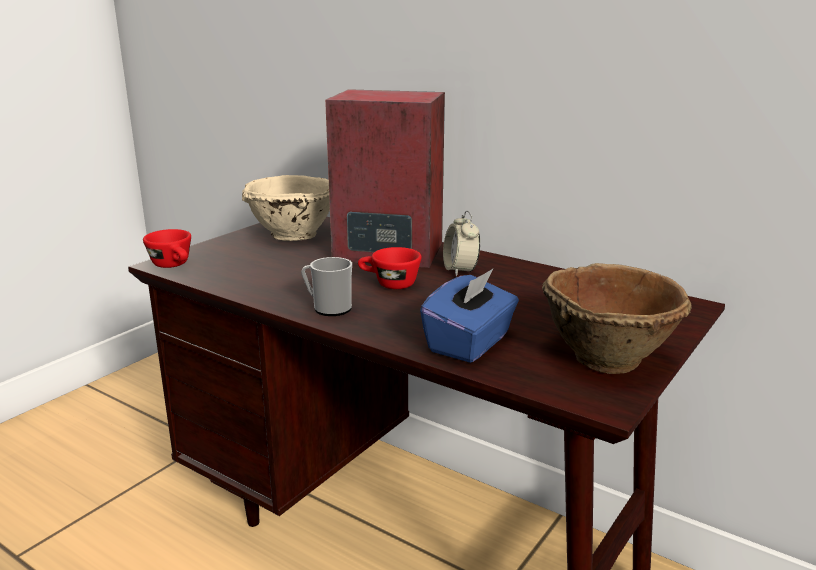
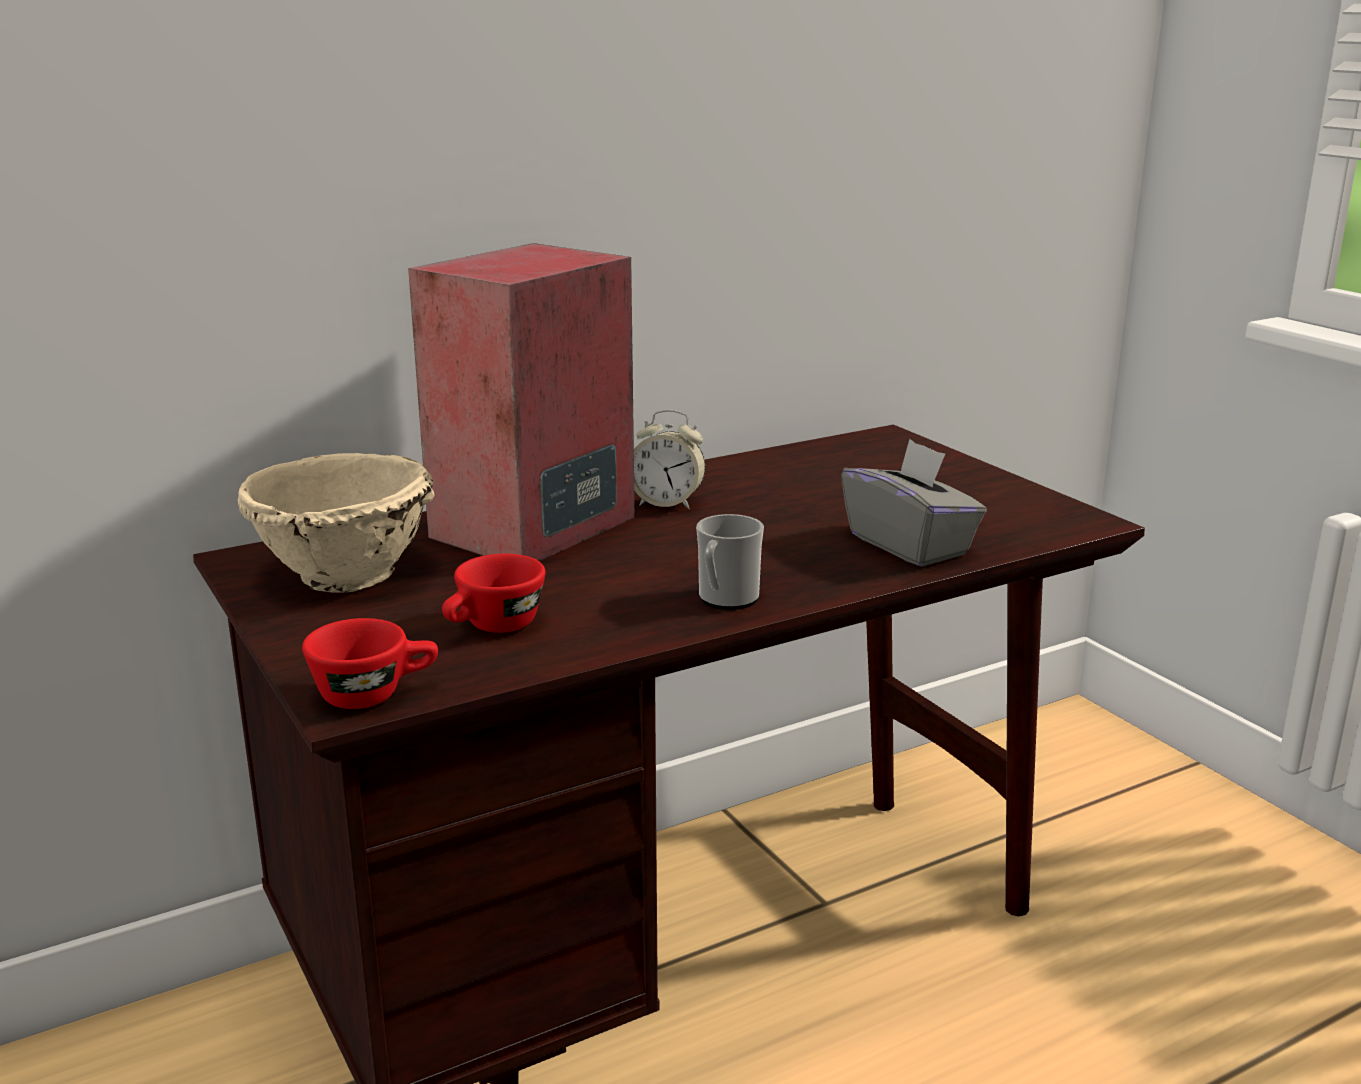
camera: 65 degrees left, 0 degrees up
(389, 284) = (671, 550): red cup -> red cup (493, 628)
(470, 343) = (909, 545): blue tissue box -> grey tissue box
(608, 357) = (988, 496): brown bowl -> none

